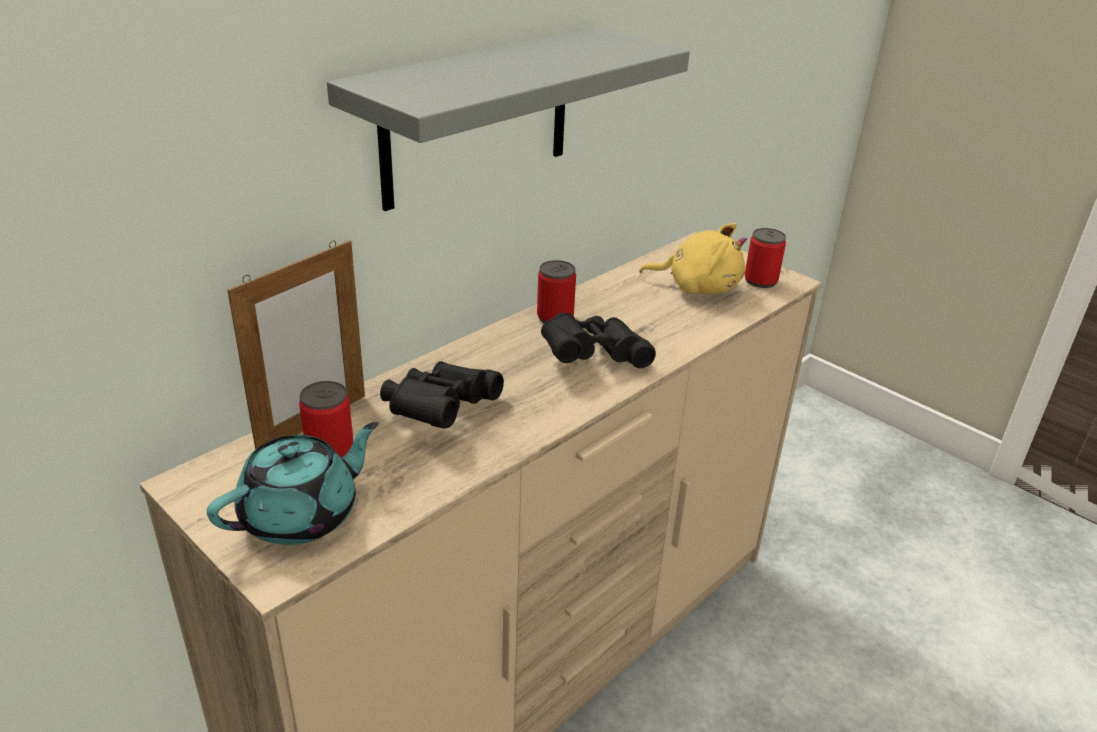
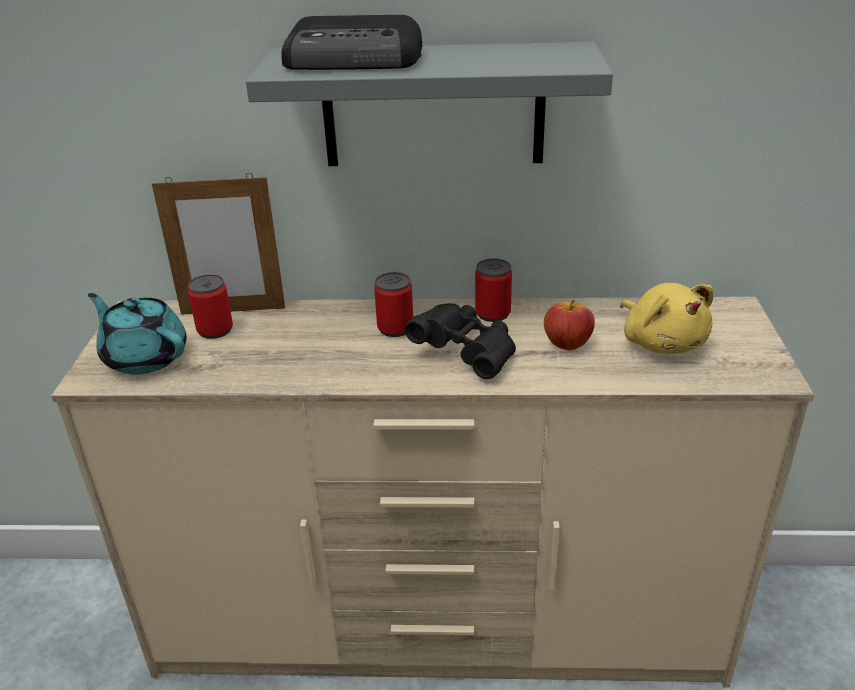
camera: 50 degrees right, 0 degrees up
(302, 515) = (145, 357): turquoise teapot -> turquoise teapot turned 150 degrees counterclockwise
(439, 411) = (306, 338): black binoculars -> none
(462, 76) = (355, 60): none -> radio
(645, 316) = (567, 344): none -> apple
(760, 281) = (740, 363): can -> can (395, 328)

